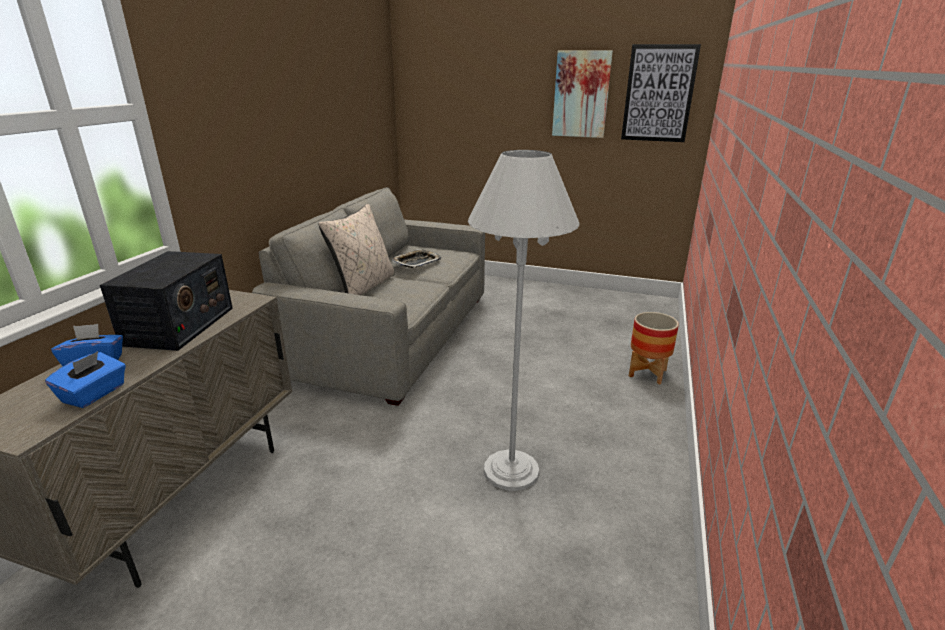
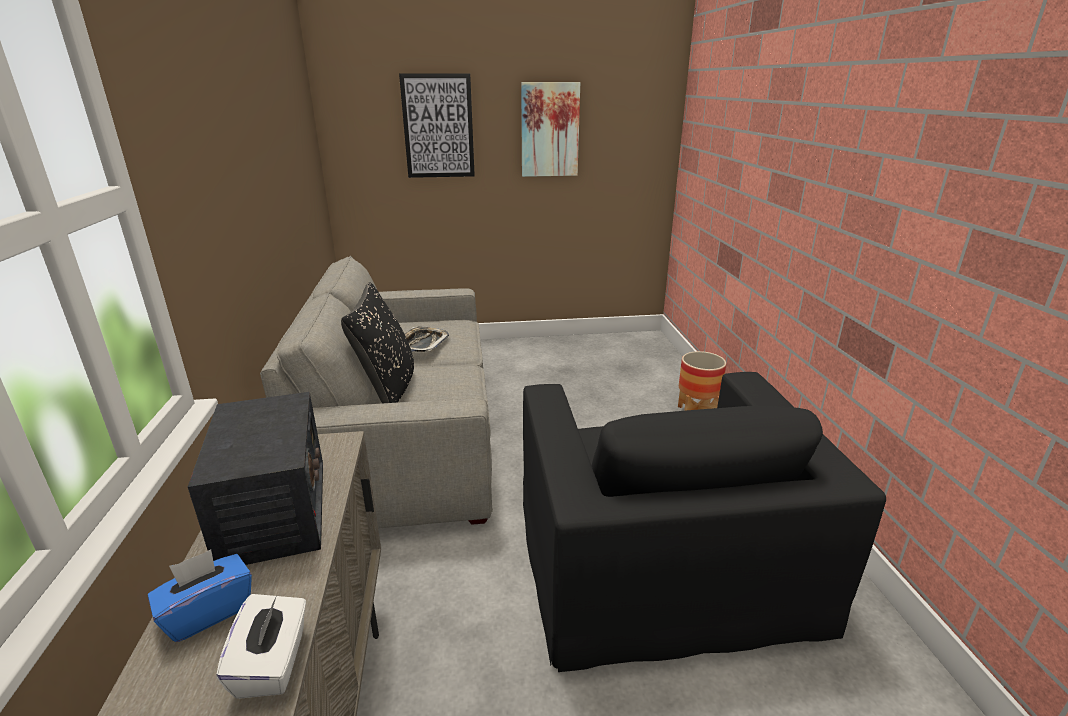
camera: 25 degrees left, 0 degrees up
(95, 394) = (273, 663): blue tissue box -> white tissue box
(364, 286) = (388, 387): beige pillow -> black pillow
(511, 470) = (661, 558): white floor lamp -> black armchair
(658, 94) = (628, 127): picture -> picture (438, 126)

